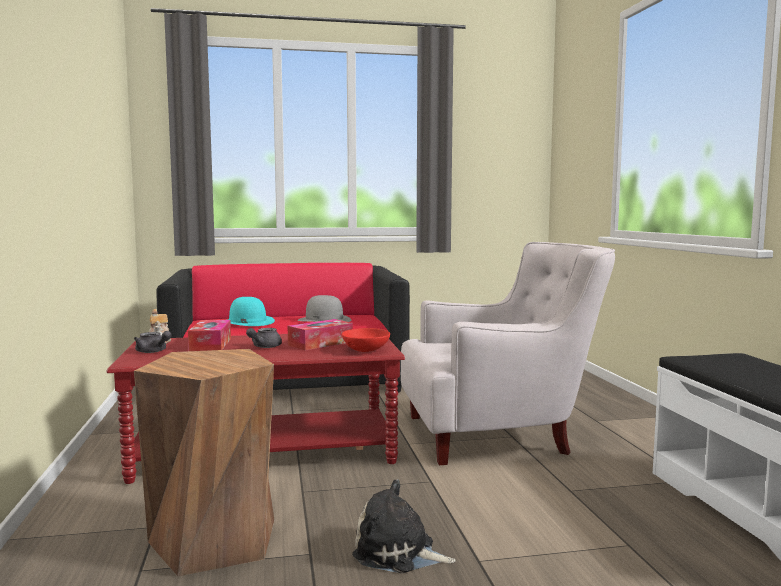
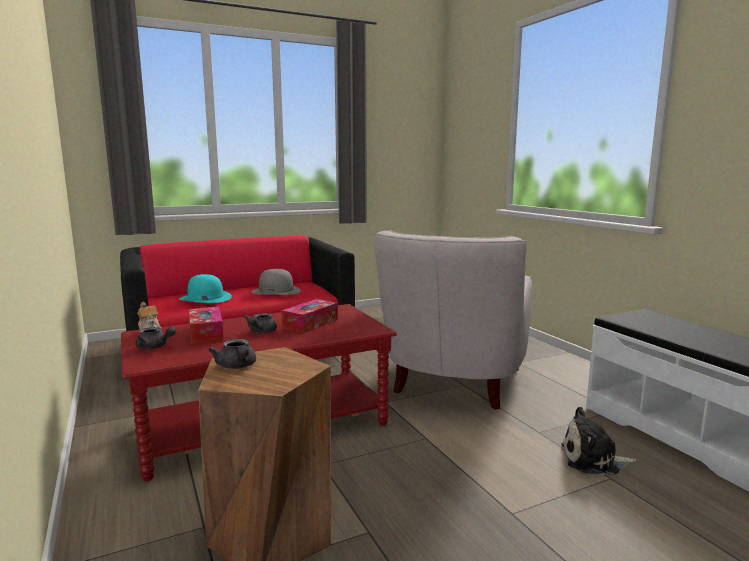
camera: 15 degrees left, 5 degrees up
(186, 358) = (237, 366): none -> grey teapot
(366, 350) = (359, 329): red bowl -> none
(398, 553) = (443, 517): plush toy -> plush toy (593, 460)
(500, 434) = (453, 384): white armchair -> white armchair turned 135 degrees clockwise

